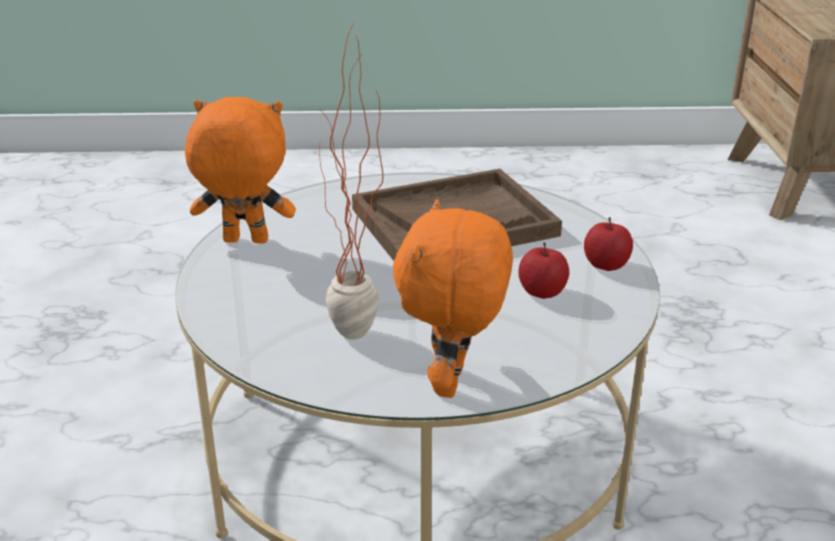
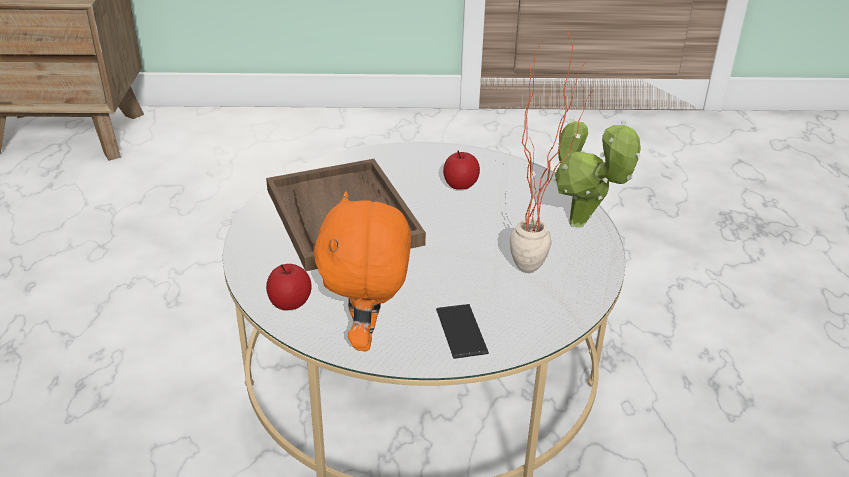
camera: 90 degrees left, 5 degrees up
(242, 289) = (461, 331): none -> phone
(453, 383) = (582, 226): orange plush toy -> potted plant
(606, 265) = (421, 157): apple -> apple (290, 303)

